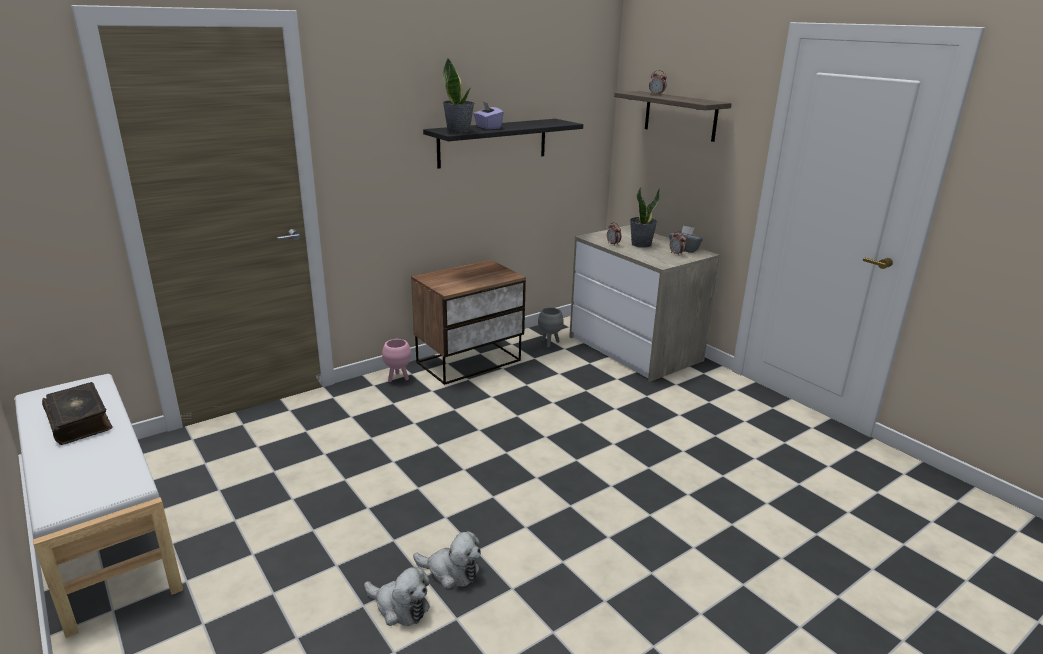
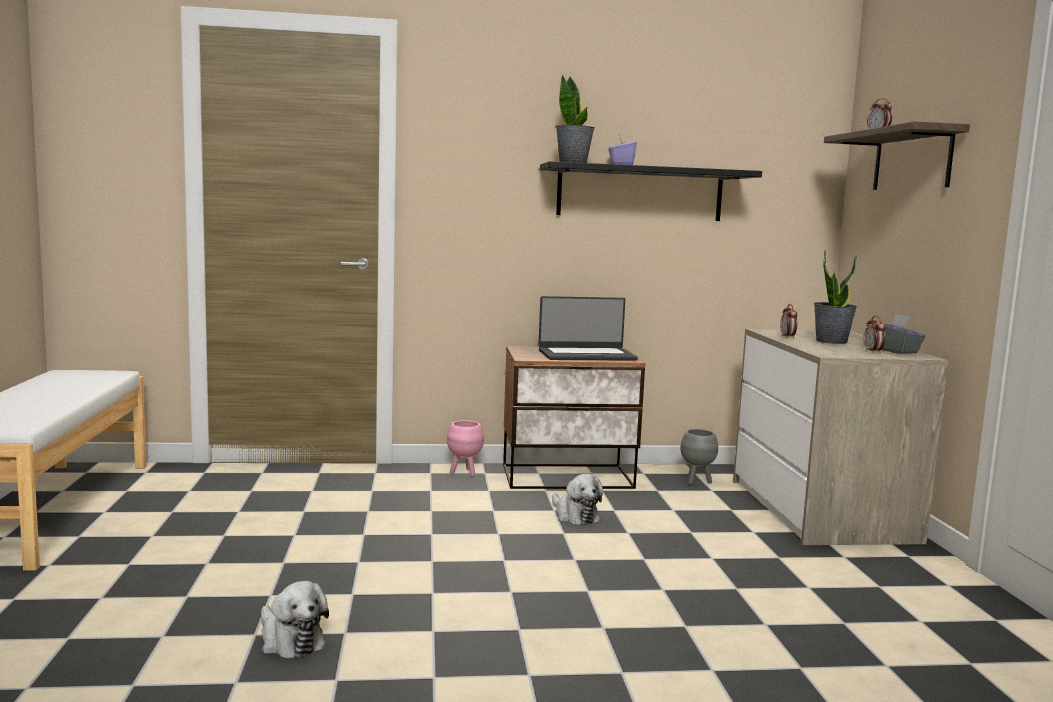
camera: 30 degrees right, 15 degrees down
(80, 421) = (60, 388): book -> none
(399, 607) = (194, 650): plush toy -> plush toy (575, 516)
(479, 276) = (586, 355): none -> laptop

